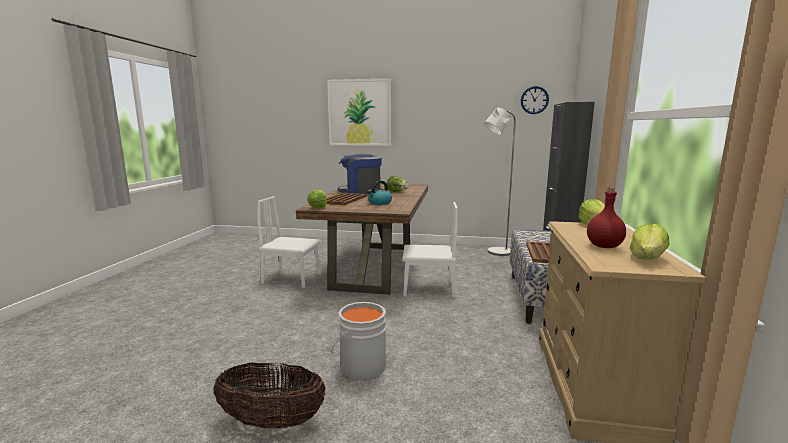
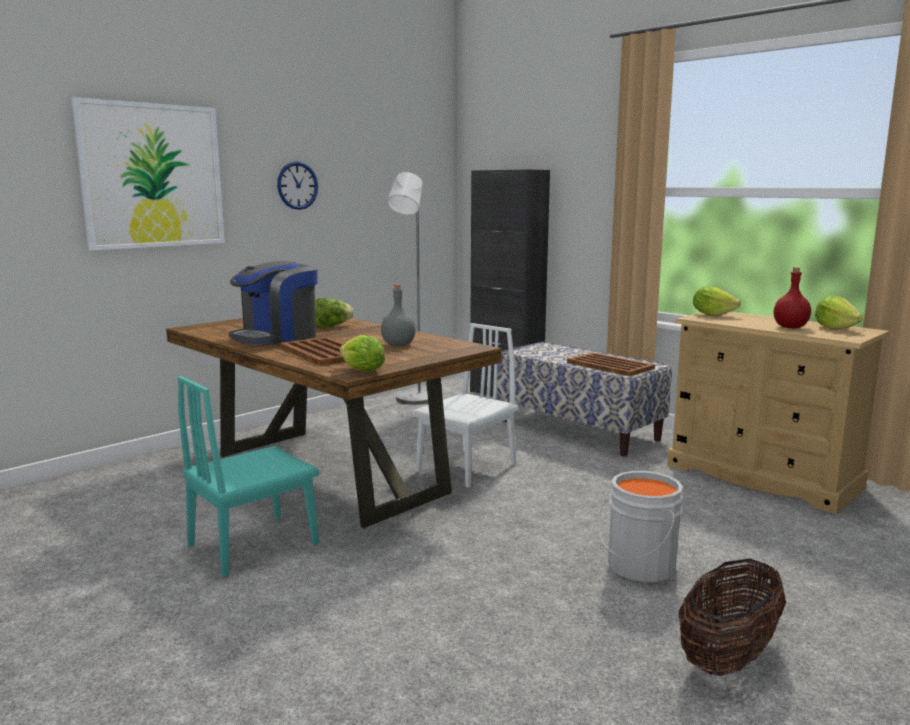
camera: 55 degrees left, 0 degrees up
(292, 278) = (253, 544): white chair -> turquoise chair
(379, 203) = (398, 345): kettle -> grey bottle
(534, 100) = (419, 161): wall clock -> wall clock (297, 185)

